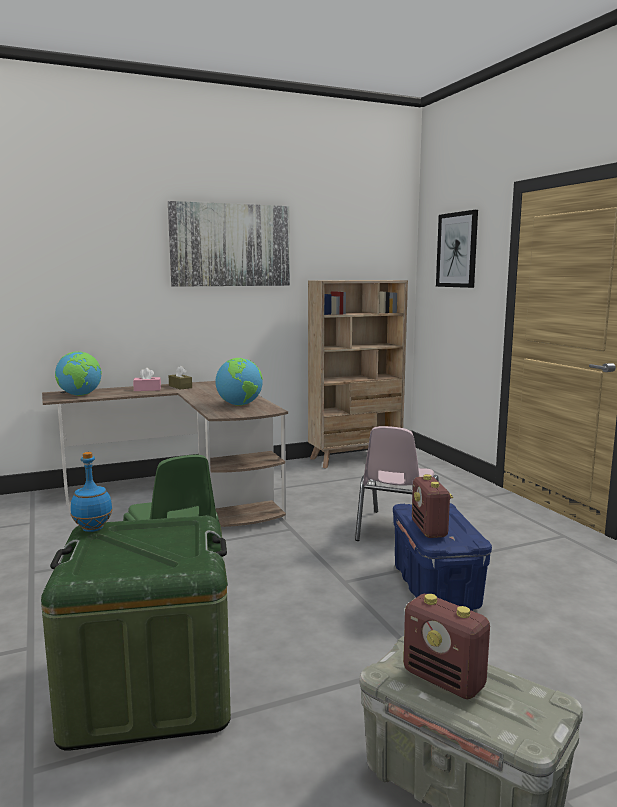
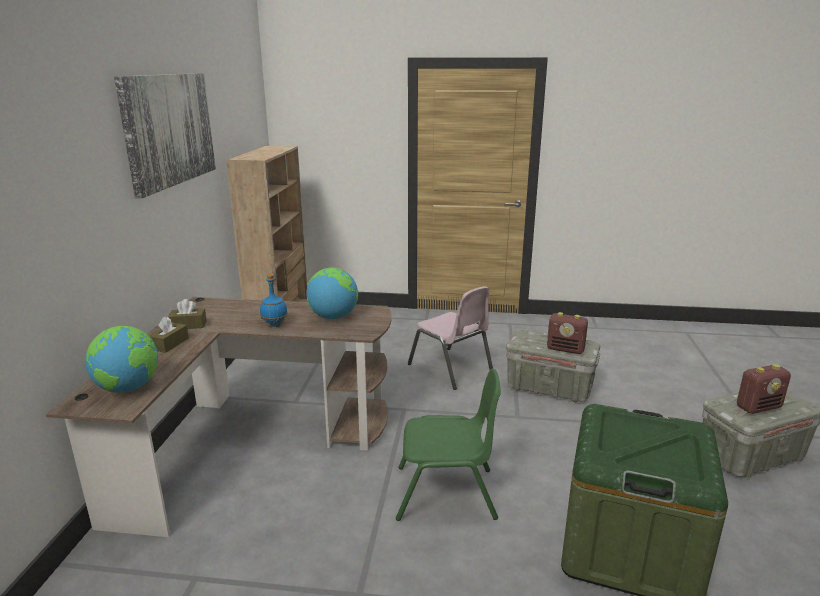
camera: 60 degrees left, 10 degrees up
(92, 529) = (604, 460): blue bottle -> blue bottle (275, 325)
(147, 389) = (170, 344): pink tissue box -> brown tissue box
(436, 588) = (549, 387): blue storage box -> grey storage box
(457, 250) = (335, 113): picture -> none

